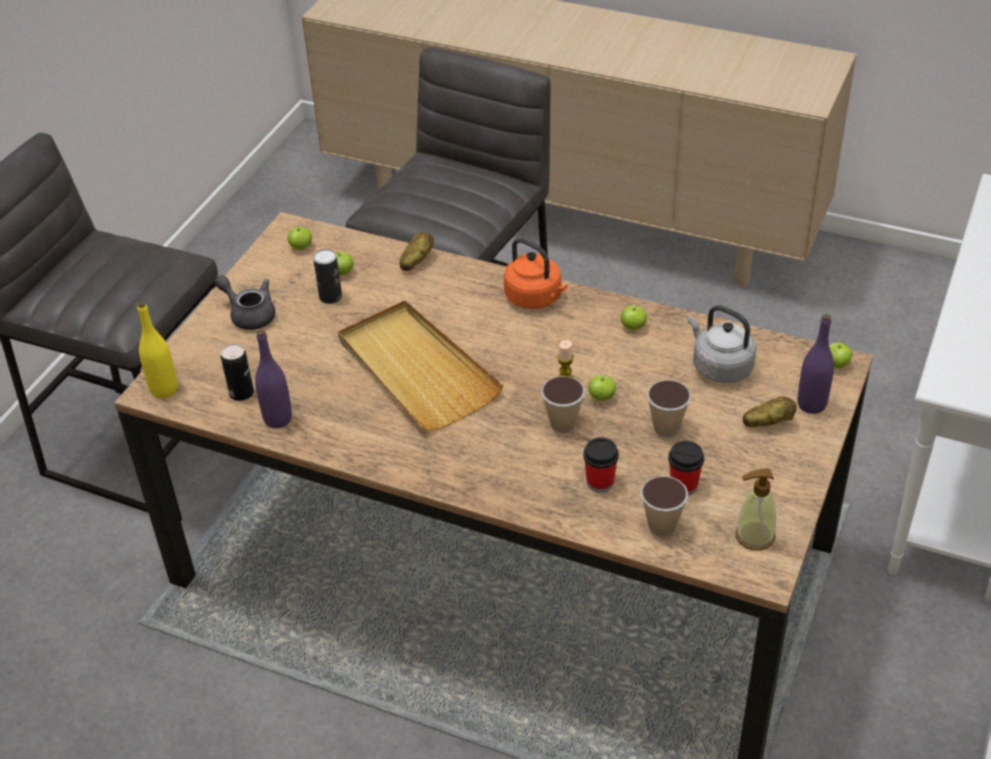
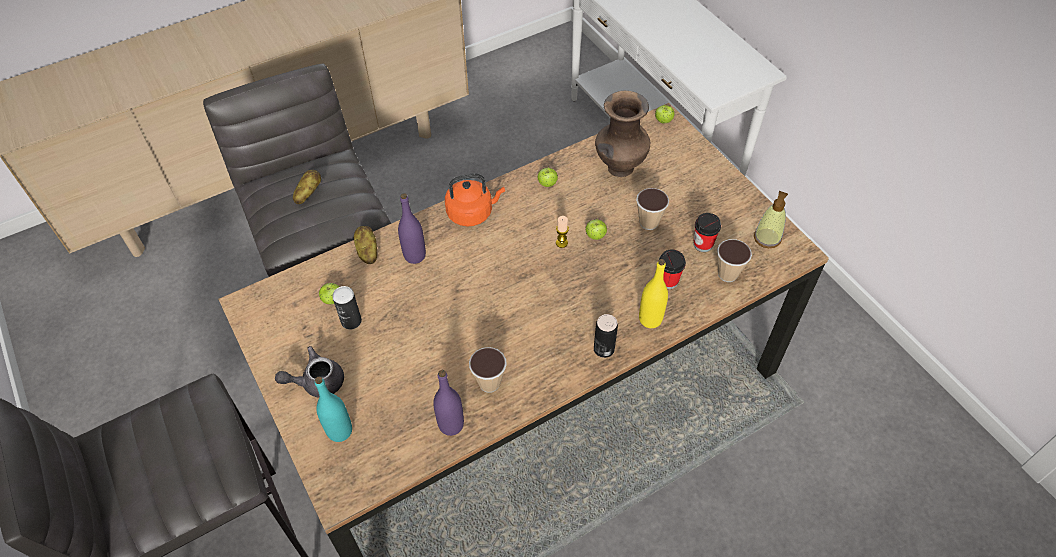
camera: 55 degrees left, 10 degrees up
(164, 389) = (345, 485): yellow bottle -> yellow bottle (650, 319)
(213, 356) = (340, 431): none -> turquoise bottle
(241, 393) = (401, 434): can -> can (604, 349)
(301, 247) = (275, 308): apple -> none
(416, 370) = (478, 314): beige tray -> none
(563, 424) = (601, 268): cup -> cup (489, 383)
(719, 367) = (619, 168): grey kettle -> brown vase
(768, 423) = (684, 177): potato -> potato (308, 193)
(811, 404) = (685, 150): purple bottle -> purple bottle (415, 255)

